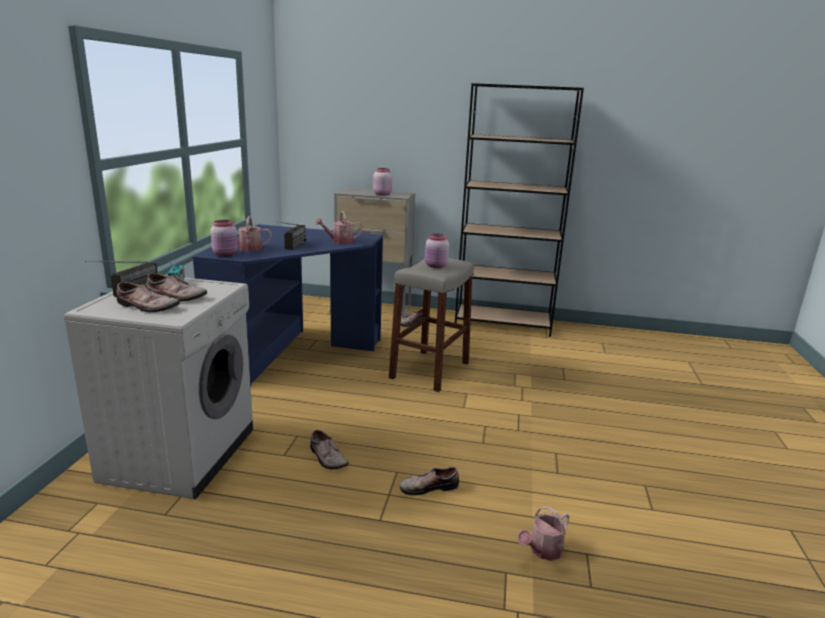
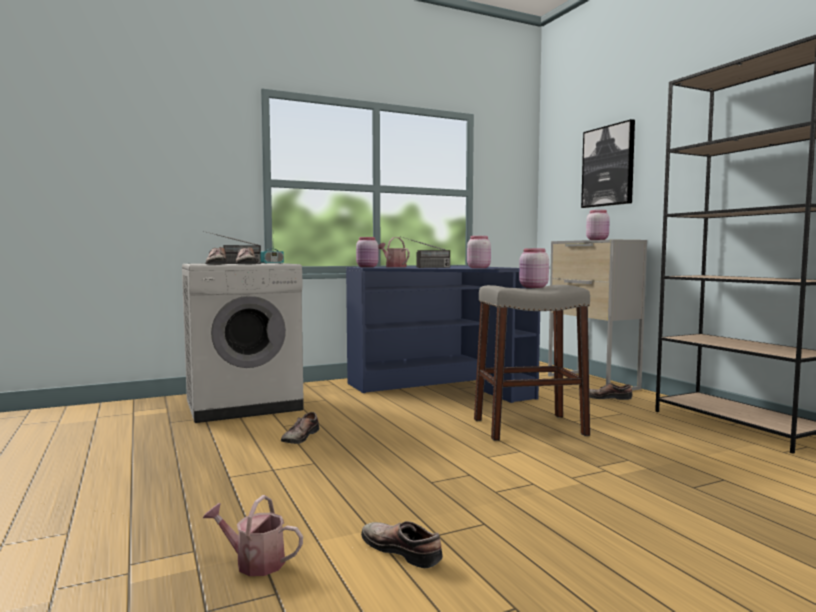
camera: 55 degrees right, 15 degrees down
(339, 241) = (478, 268): watering can -> pink jar
(372, 123) = (608, 166): none -> picture
(428, 486) = (307, 480): shoe -> shoe (403, 550)

